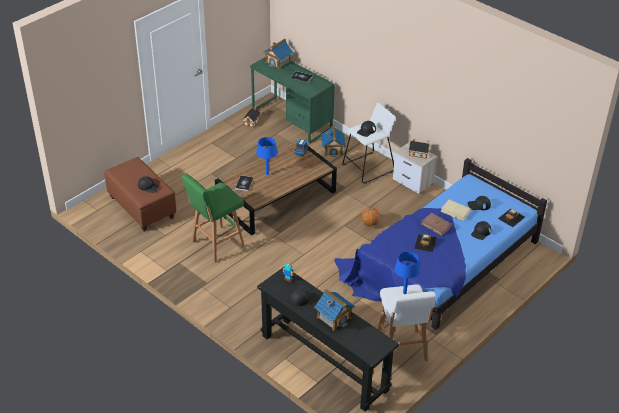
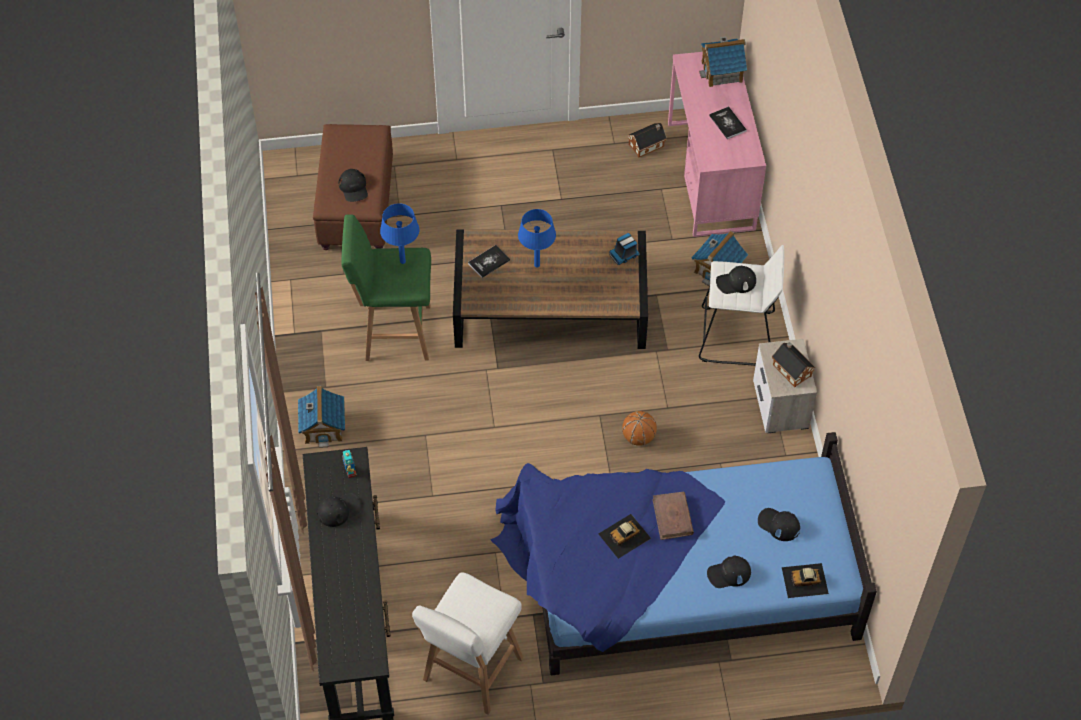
camera: 40 degrees right, 15 degrees up
(291, 119) = (710, 176): green desk -> pink desk
(334, 317) = (348, 573): toy house -> toy house (323, 426)
(404, 292) = (483, 601): blue table lamp -> blue table lamp (403, 261)
(455, 211) = (729, 512): beige book -> none

